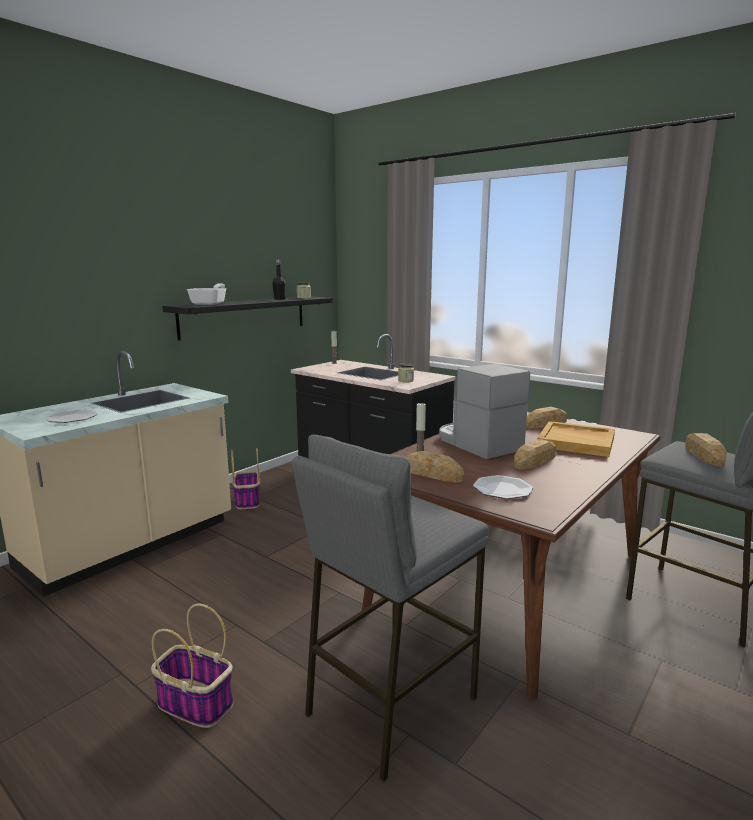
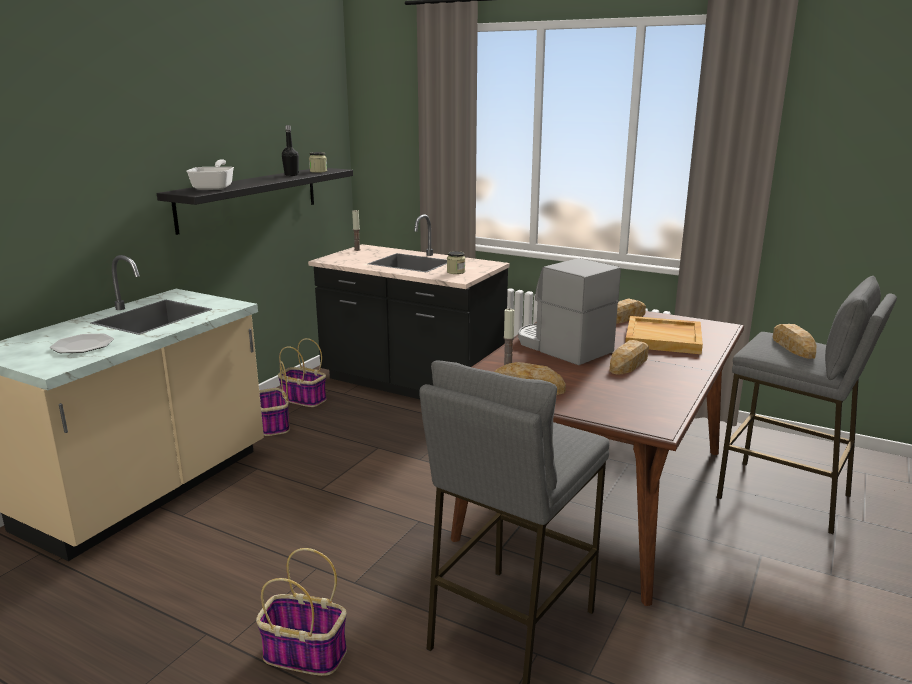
camera: 10 degrees left, 5 degrees up
(279, 482) = (302, 399): none -> basket
(502, 489) = (608, 398): plate -> none

